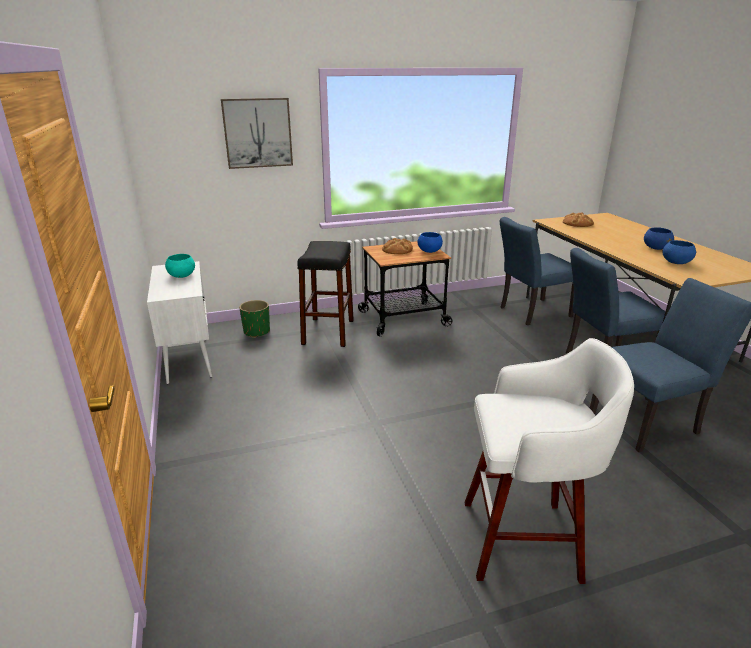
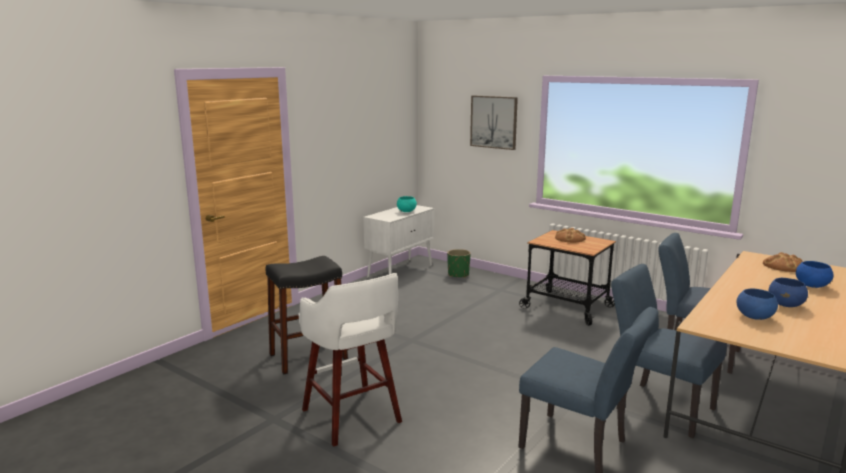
camera: 55 degrees right, 10 degrees down
(328, 332) = (497, 292): black stool -> black stool (308, 356)
(429, 251) = (589, 246): blue bowl -> blue bowl (811, 286)

